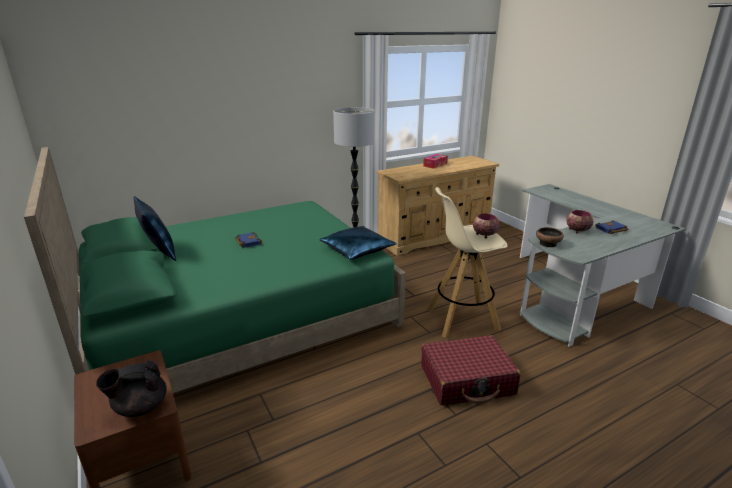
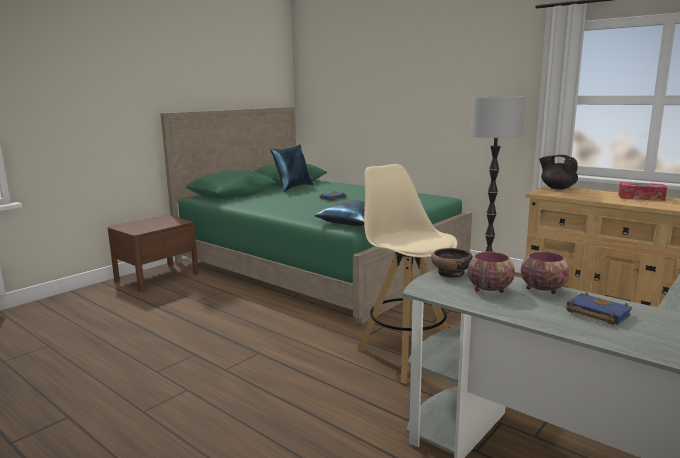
camera: 70 degrees right, 10 degrees down
(140, 407) = (137, 229): black teapot -> black teapot (557, 188)
(467, 380) = (283, 370): red suitcase -> none
(484, 235) = (420, 239): bowl -> bowl (488, 289)

